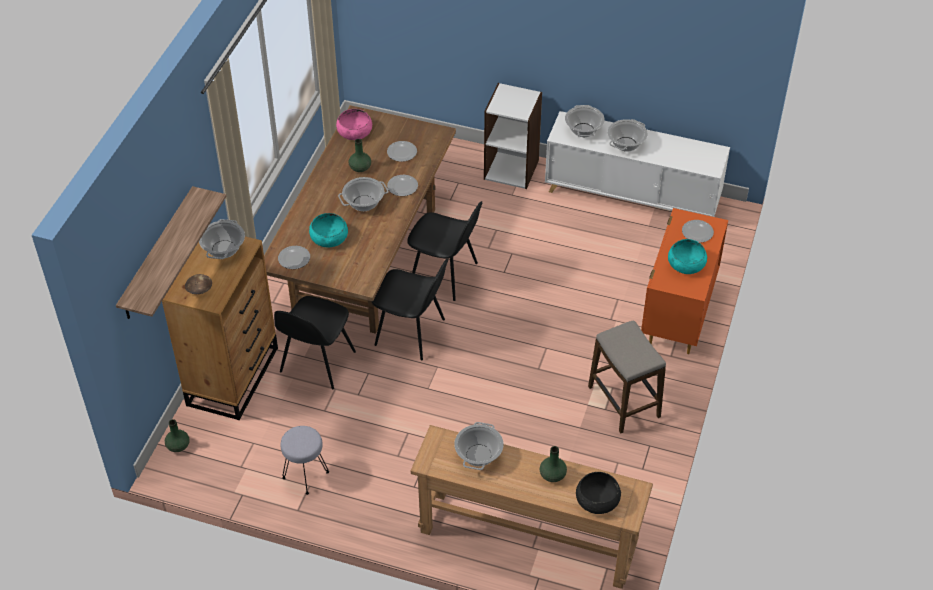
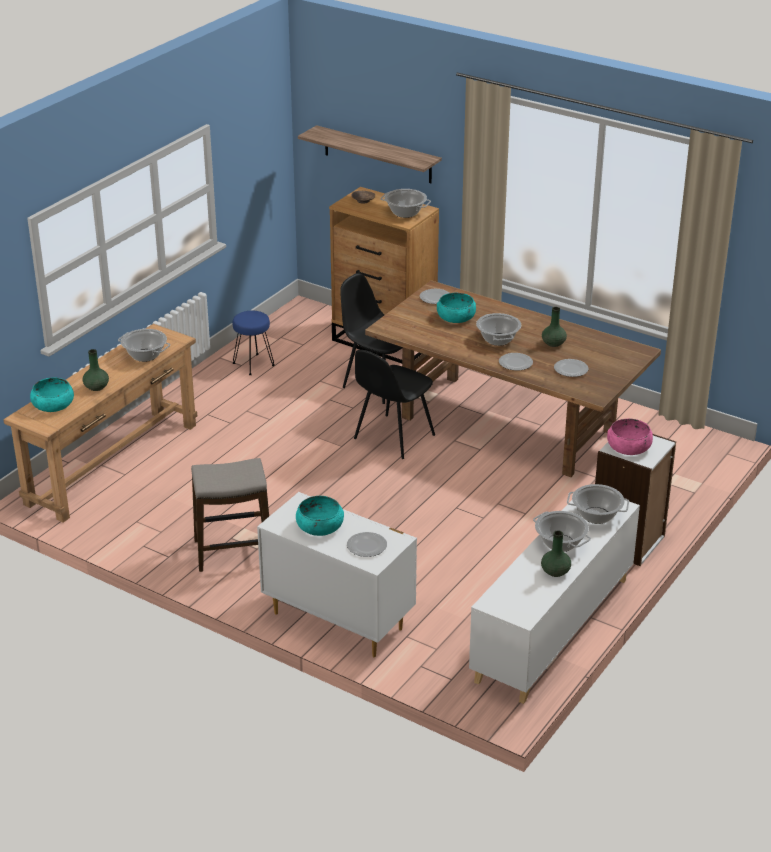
camera: 105 degrees right, 15 degrees down
(178, 446) = (319, 312): green vase -> green vase (555, 571)
(306, 475) = (253, 364): grey stool -> blue stool
(354, 132) = (613, 347): pink bowl -> pink bowl (628, 447)
(445, 275) = (466, 469): black chair -> none
(597, 499) = (53, 404): black bowl -> turquoise bowl
(678, 314) = (337, 620): orange dresser -> white dresser

